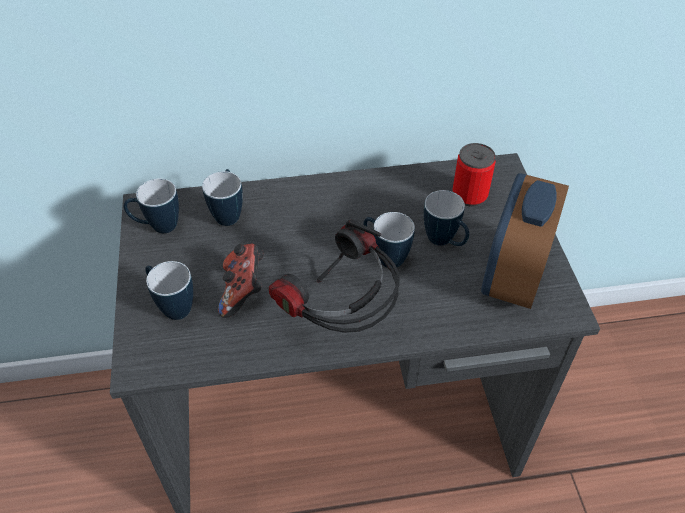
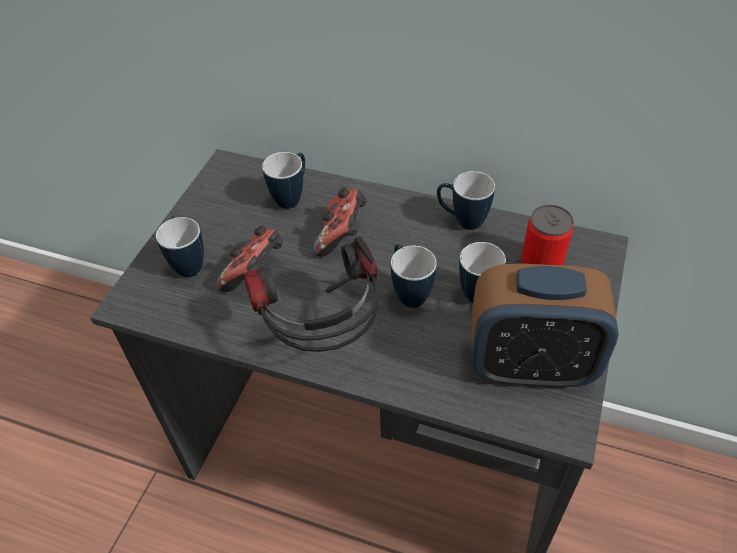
camera: 30 degrees right, 0 degrees up
(157, 227) = (224, 188): mug -> mug (462, 220)
(297, 231) = (342, 235): none -> game controller
(513, 276) = (530, 366): alarm clock -> alarm clock turned 135 degrees counterclockwise

